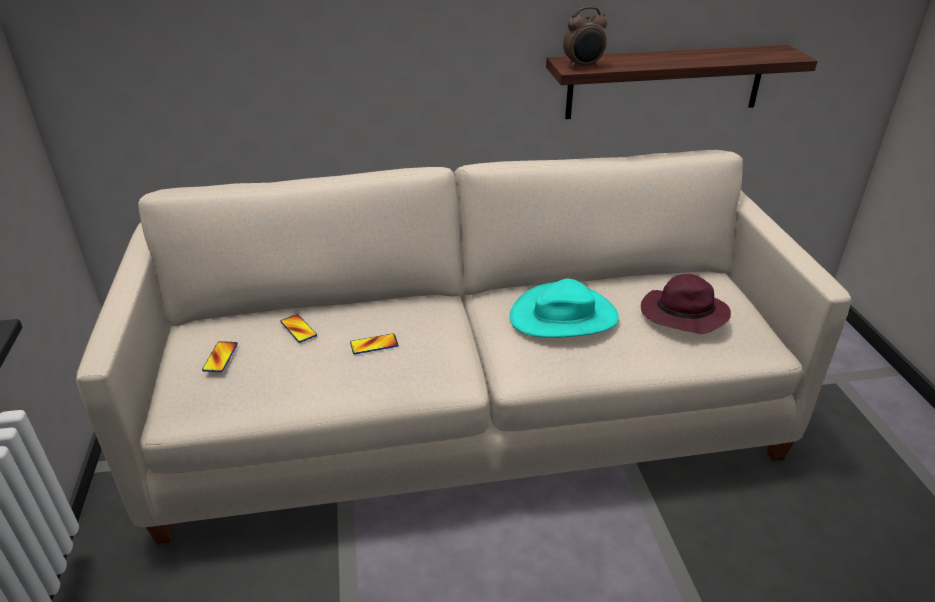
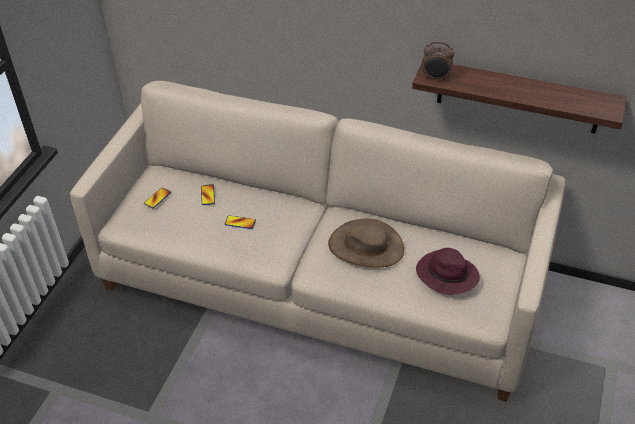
camera: 30 degrees right, 10 degrees up
(564, 316) = (366, 246): turquoise hat -> brown hat

